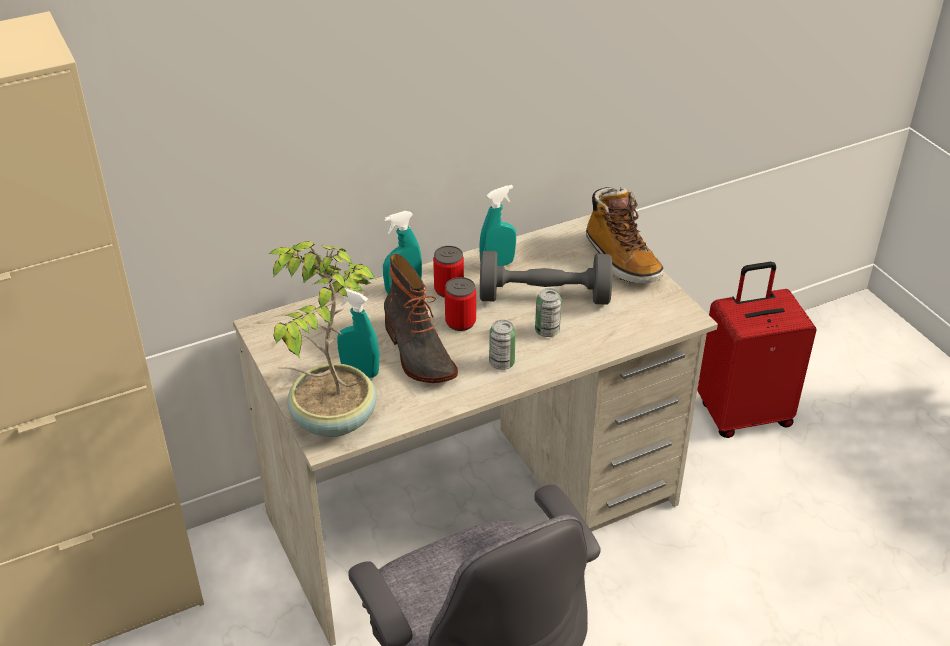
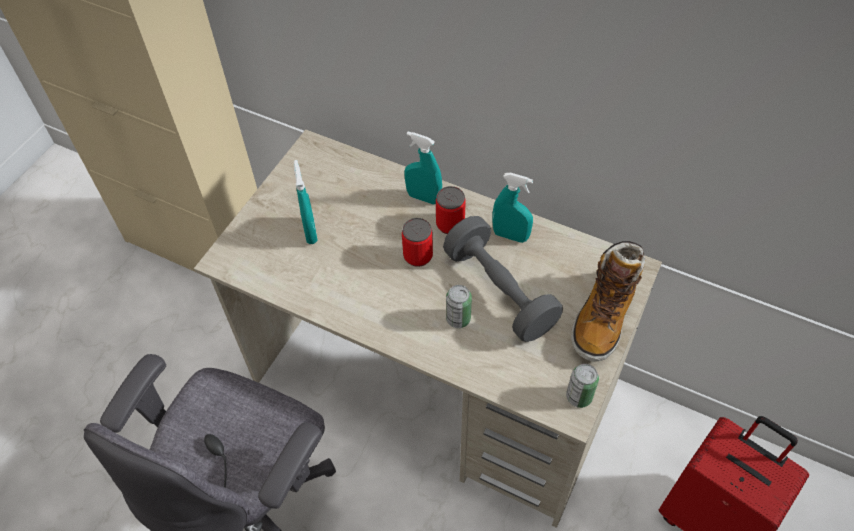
camera: 55 degrees right, 15 degrees up
(331, 419) = (247, 249): potted plant -> none
(417, 352) = (359, 251): boot -> none
(502, 363) = (392, 312): can -> can (579, 397)

